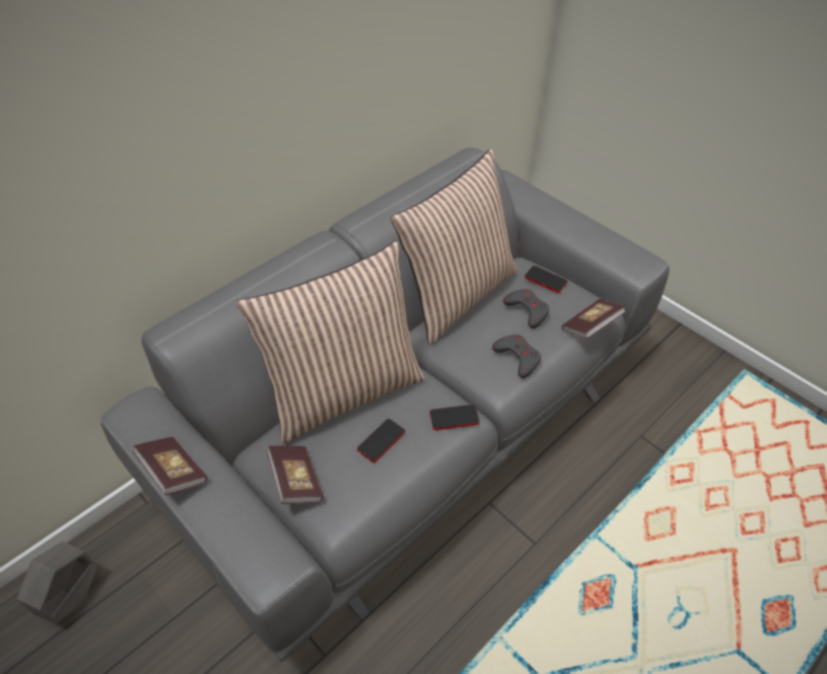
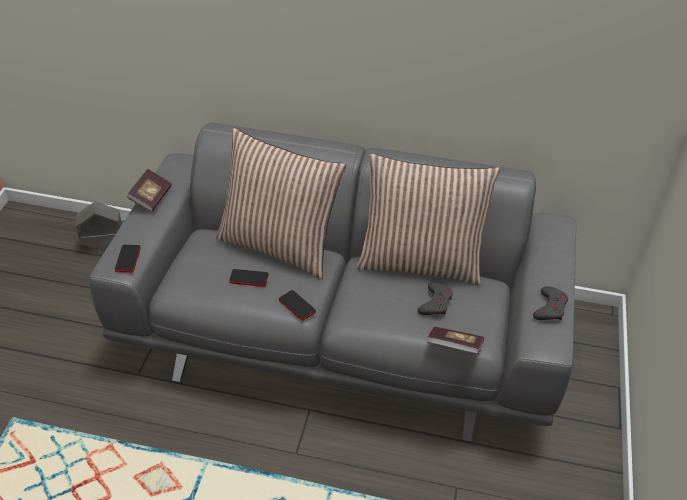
camera: 55 degrees right, 5 degrees down
(296, 481) = (192, 256): book -> none
(517, 357) = (381, 316): grey game controller -> grey game controller (550, 308)
(545, 280) = (482, 302): phone -> phone (128, 259)

